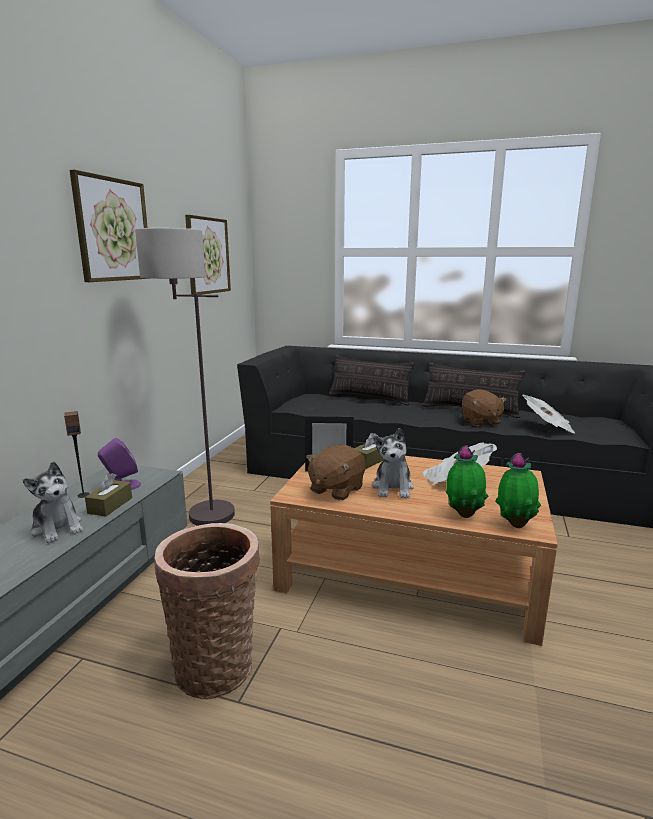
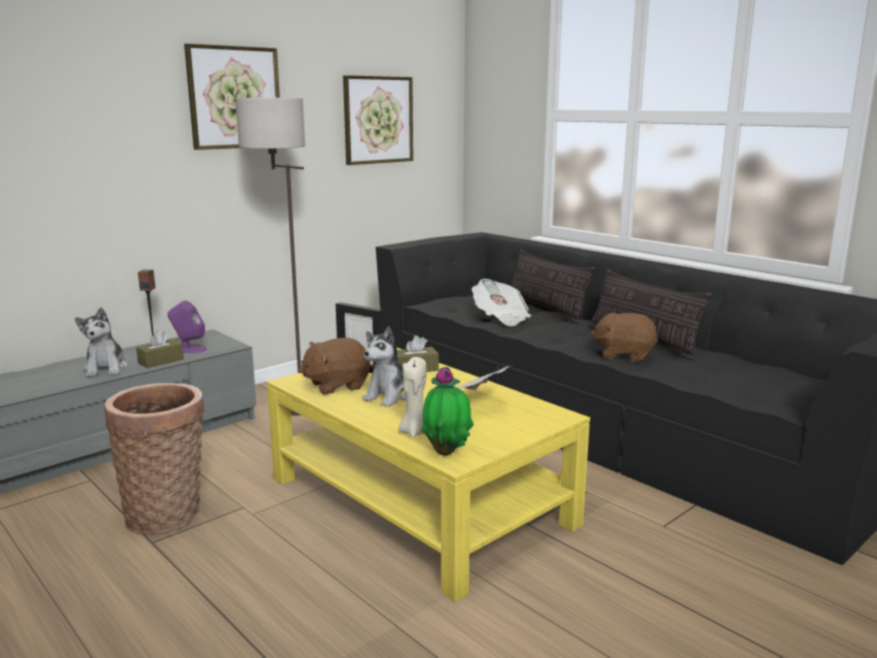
camera: 30 degrees right, 0 degrees up
(411, 570) = (421, 501): brown coffee table -> yellow coffee table
(464, 514) = (413, 432): potted plant -> beige candle
(480, 422) = (624, 355): brown plush toy -> brown plush toy turned 90 degrees clockwise
(547, 427) = (700, 375): newspaper -> newspaper (500, 318)

